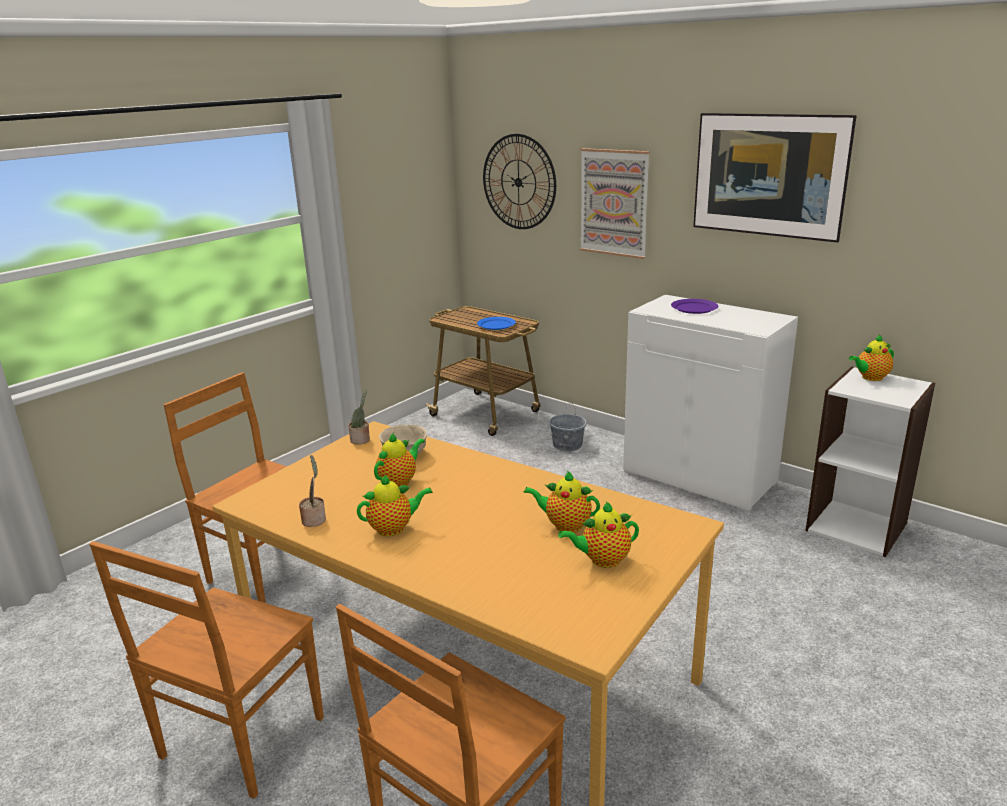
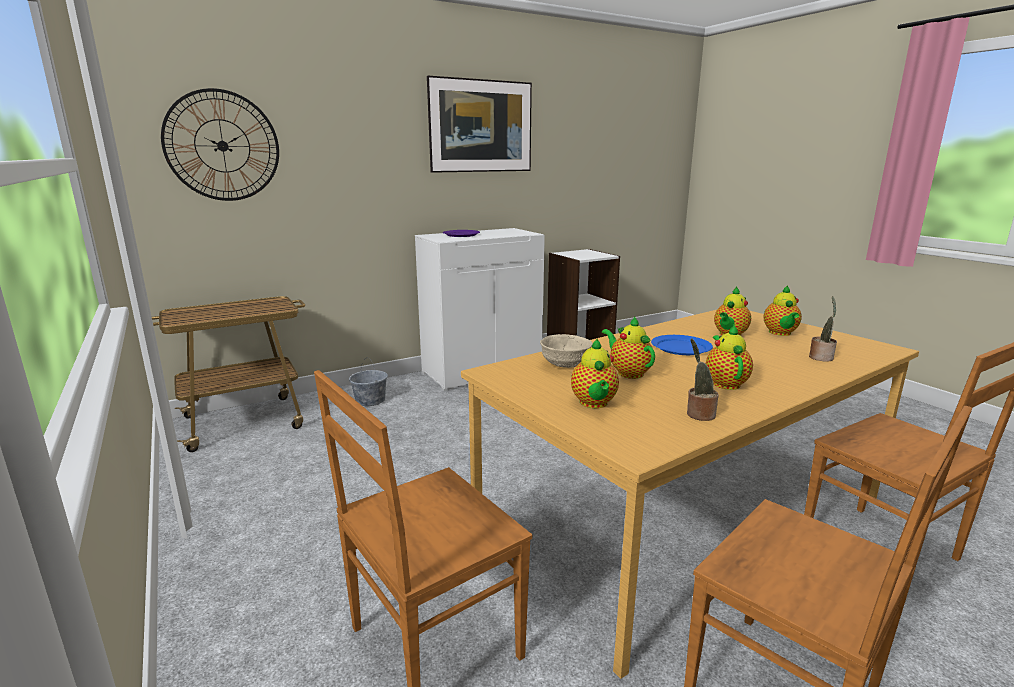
camera: 70 degrees left, 5 degrees down
(361, 440) = (510, 379): potted plant -> potted plant (821, 357)
(496, 325) = (258, 307): blue plate -> blue plate (681, 347)
(614, 203) = (351, 159): picture -> none
(870, 378) = (570, 253): teapot -> teapot (594, 404)

